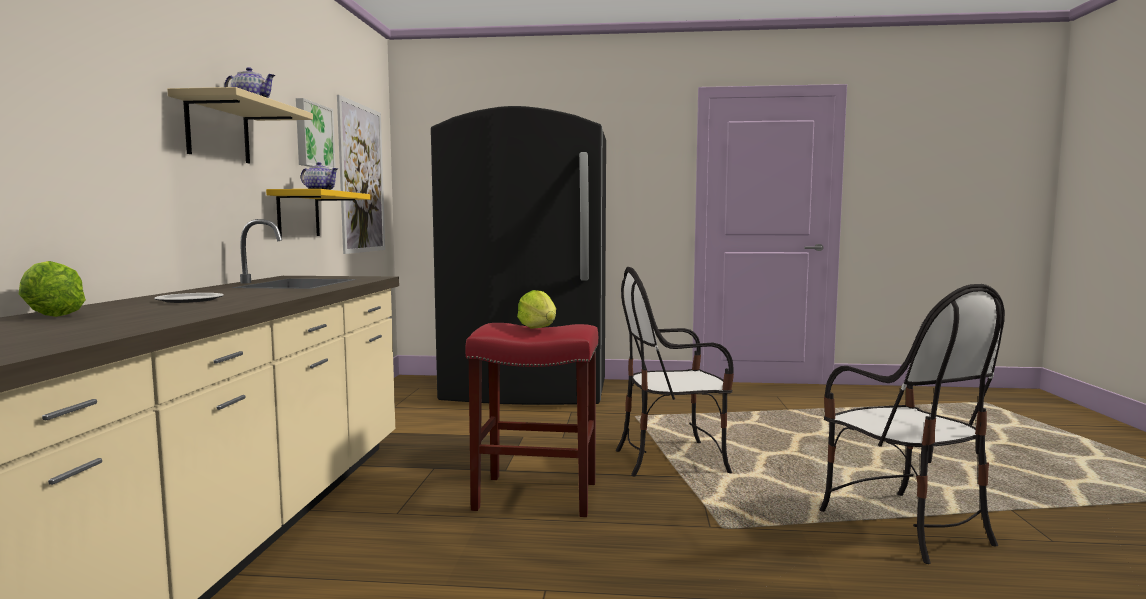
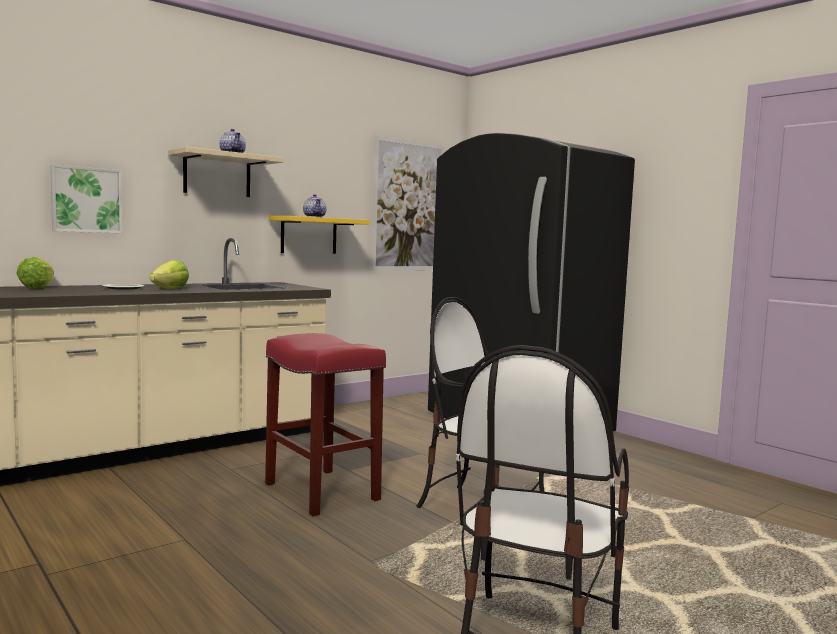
camera: 45 degrees right, 0 degrees up
(313, 135) = (335, 172): picture -> picture (86, 200)
(539, 328) = (325, 341): lettuce -> lettuce (170, 289)

